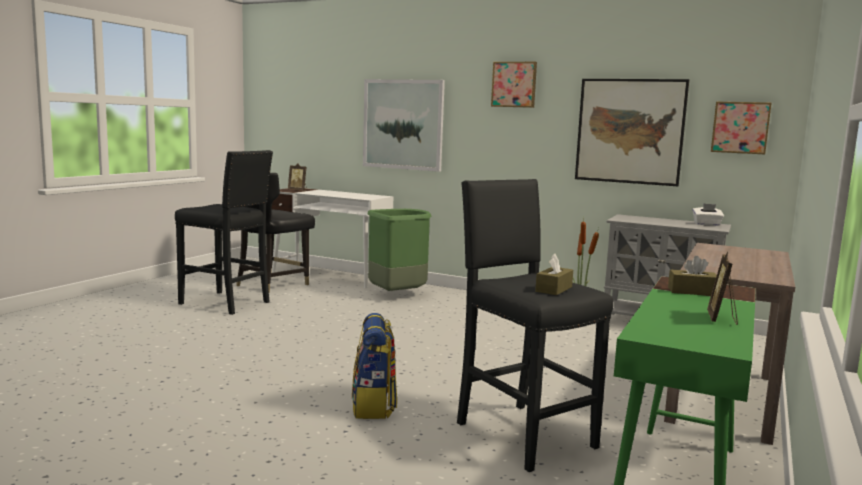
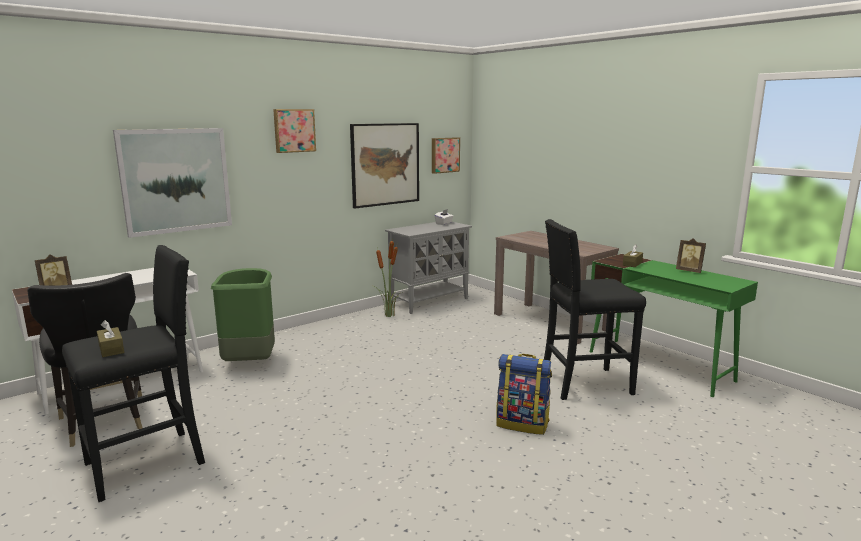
camera: 65 degrees left, 5 degrees up
(554, 289) = (611, 285): brown tissue box -> brown tissue box (111, 349)

